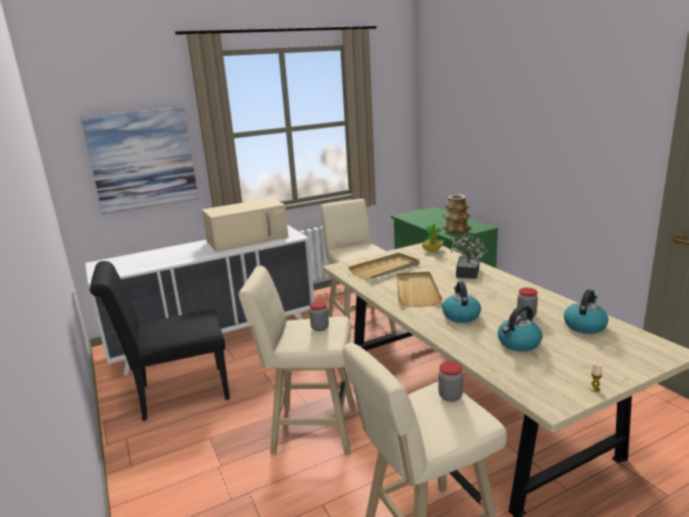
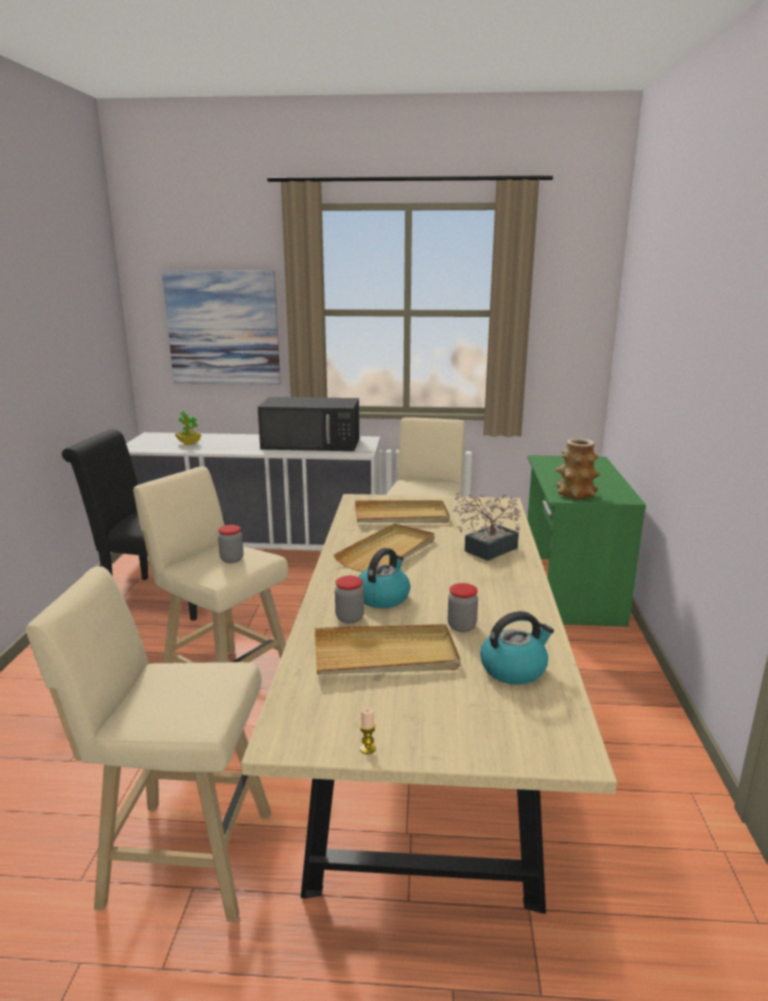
camera: 30 degrees right, 0 degrees up
(248, 239) = (312, 443): beige microwave -> black microwave
(432, 250) = (498, 510): potted plant -> potted plant (189, 443)
(450, 396) = (218, 682): jar -> jar (349, 618)
(518, 343) = (385, 655): kettle -> beige tray

